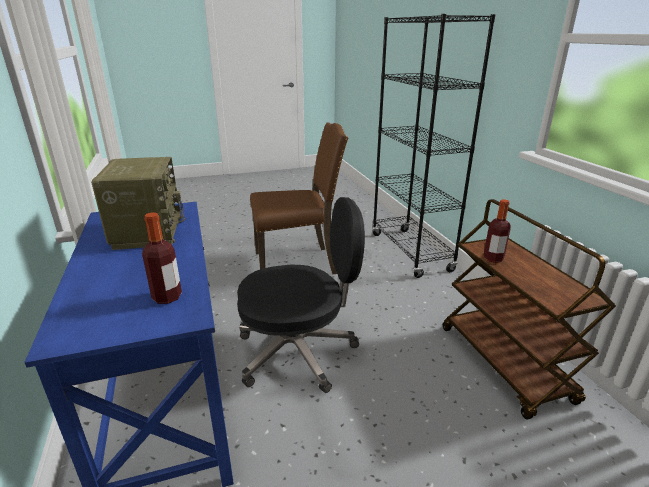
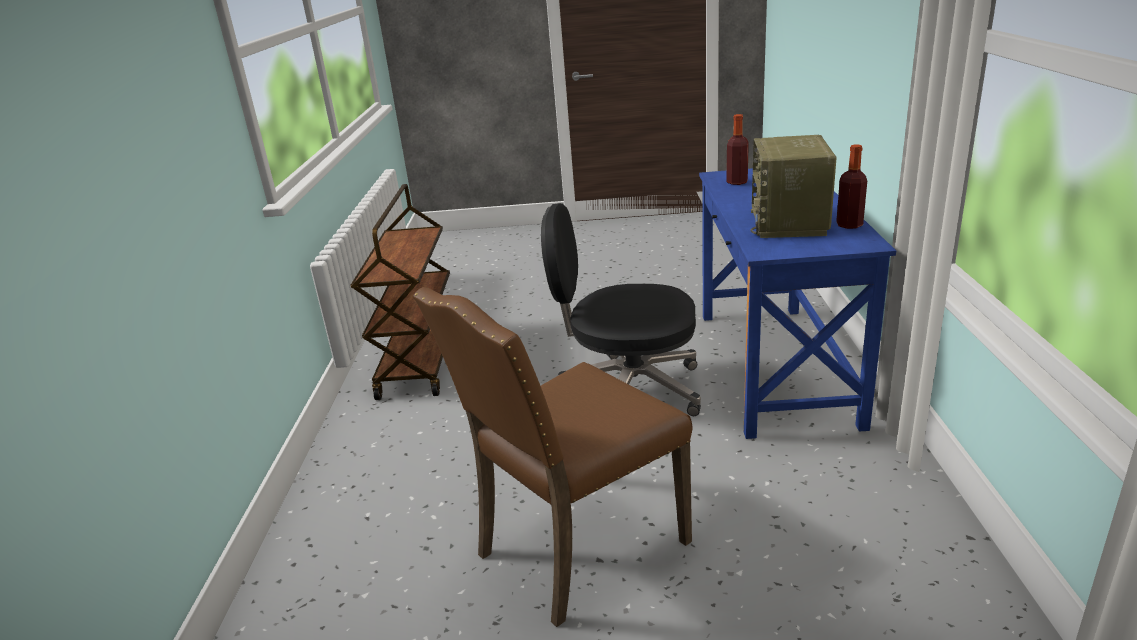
camera: 160 degrees left, 0 degrees up
(297, 263) = (576, 547): brown chair -> brown chair turned 45 degrees counterclockwise
(410, 252) = (318, 544): black bookcase -> none
(493, 258) = (413, 262): bottle -> bottle (849, 225)

